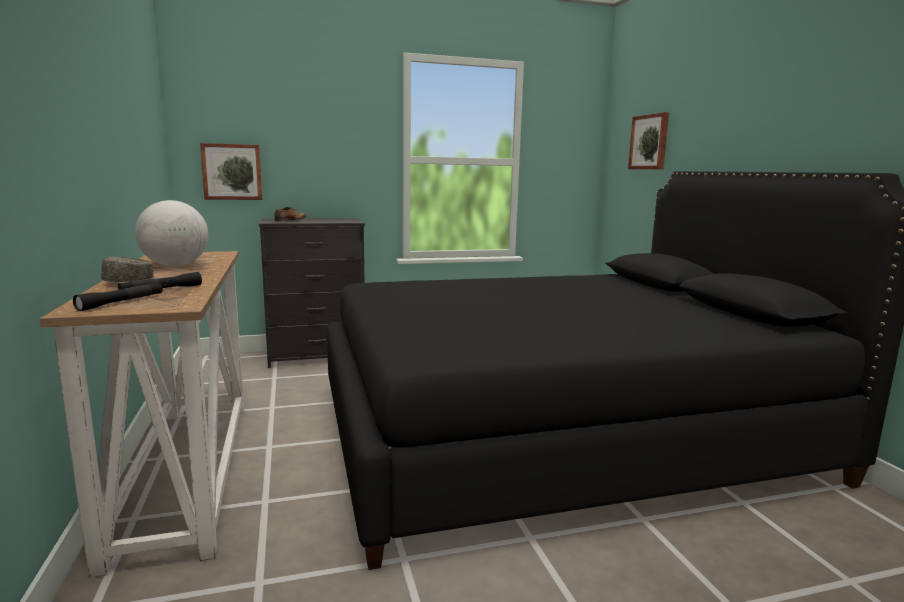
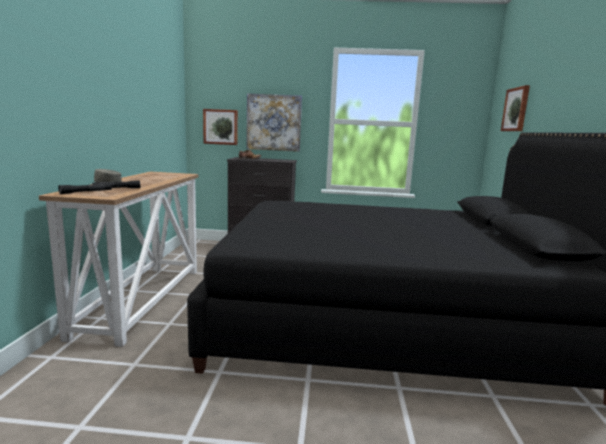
camera: 20 degrees right, 0 degrees up
(175, 266) = (148, 178): globe -> none
(319, 163) = (274, 122): none -> picture

